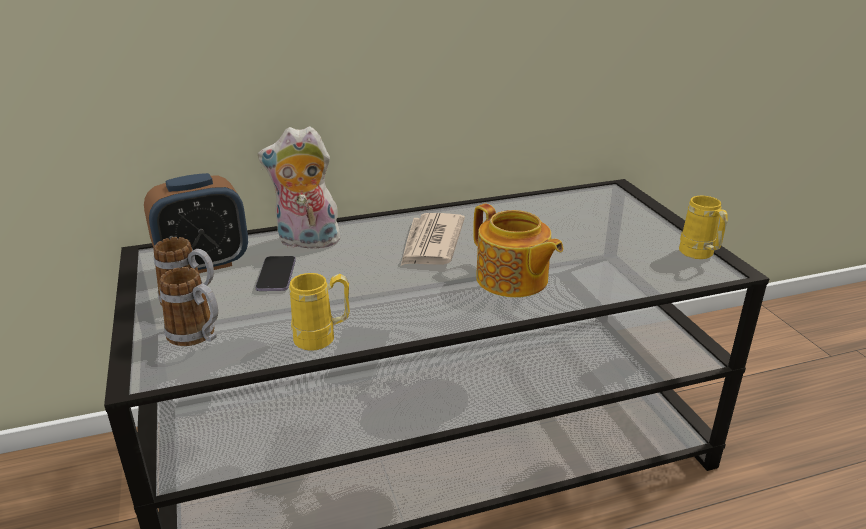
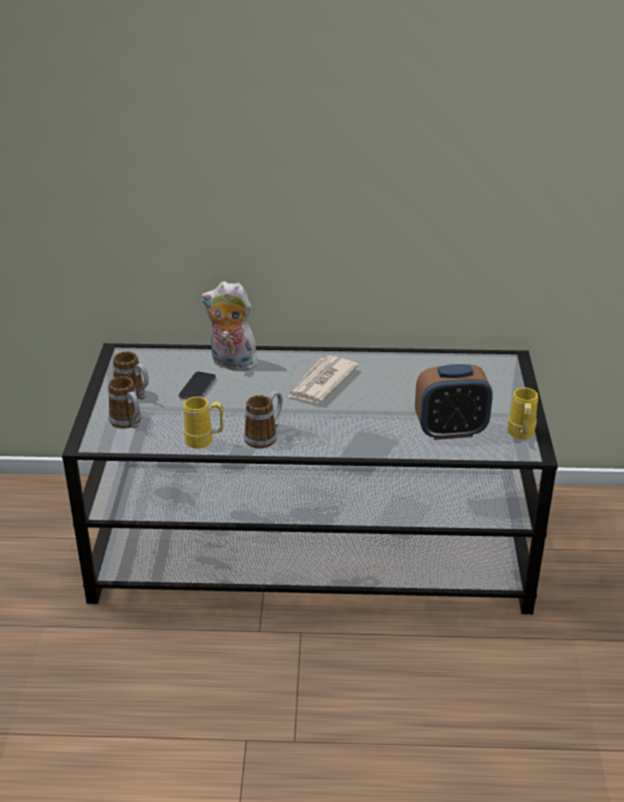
camera: 20 degrees right, 5 degrees up
(204, 264) = (153, 368): alarm clock -> alarm clock (450, 431)
(402, 315) = (265, 436): none -> mug
(512, 280) = (359, 425): teapot -> none

